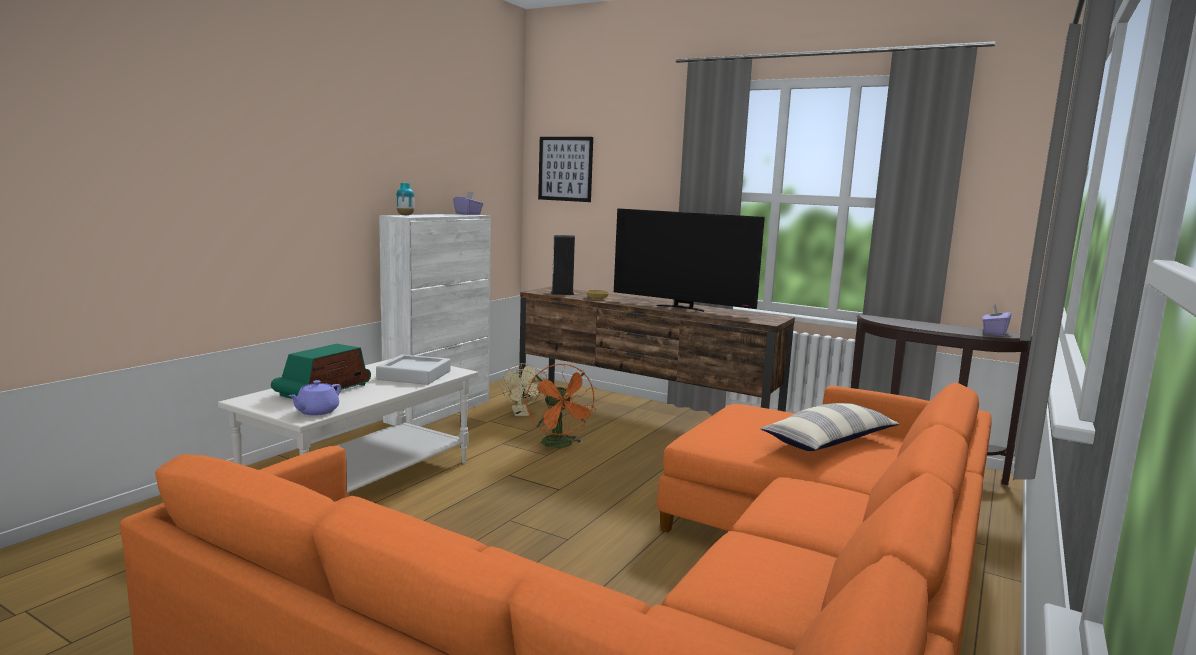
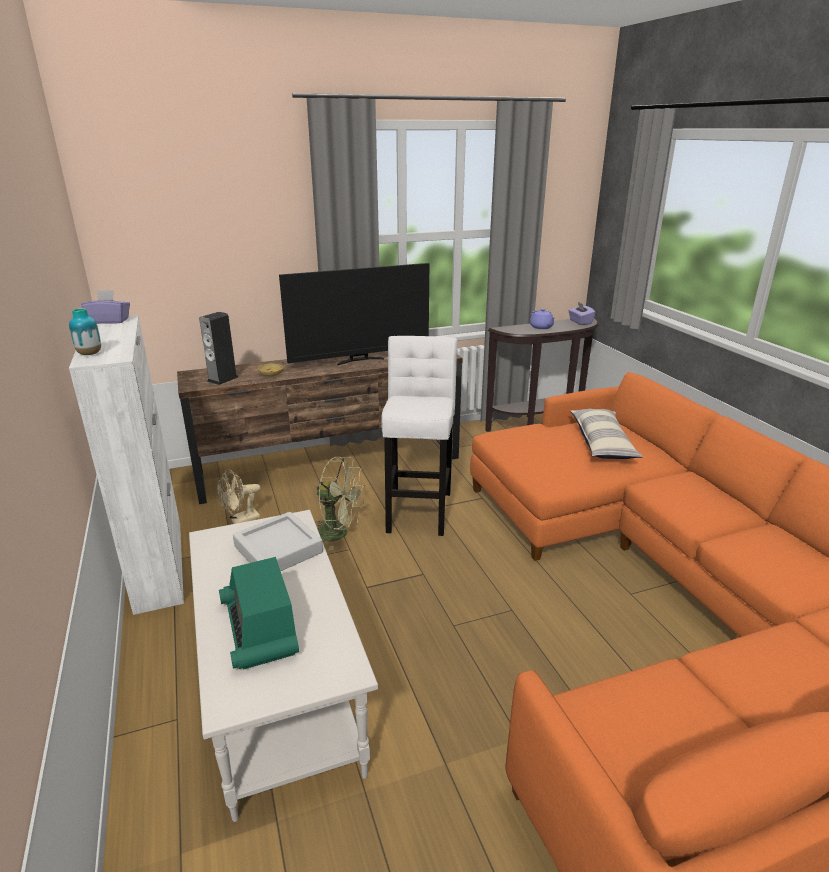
camera: 50 degrees left, 15 degrees up
(316, 412) = (338, 656): purple teapot -> purple teapot (541, 327)
(521, 414) = (240, 520): beige fan -> beige fan turned 120 degrees clockwise
(560, 445) = (339, 533): orange fan -> green fan
(565, 169) = (149, 227): picture -> none
(648, 461) = (419, 509): none -> white stool

